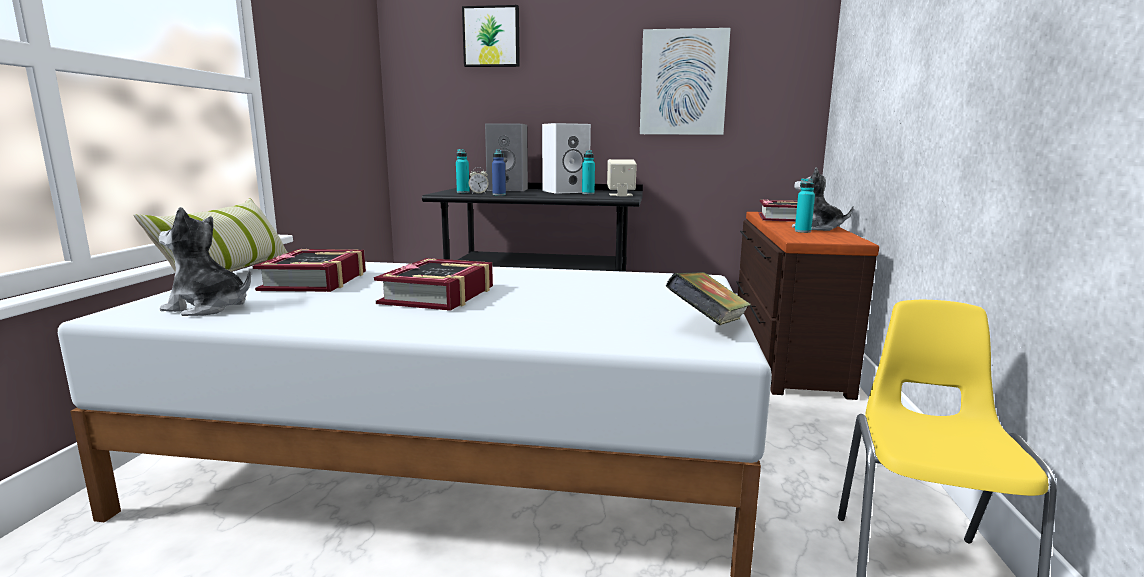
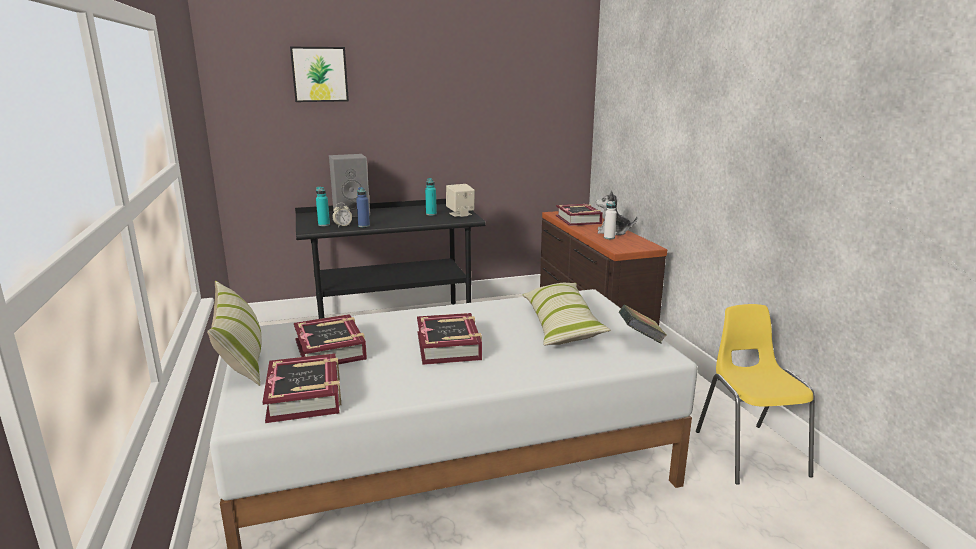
camera: 25 degrees left, 5 degrees up
(208, 308) = (305, 396): plush toy -> book
(566, 191) = (406, 211): white speaker -> none
(615, 297) = (561, 325): none -> pillow
(683, 83) = (489, 113): picture -> none
(802, 231) = (609, 238): turquoise bottle -> white bottle

